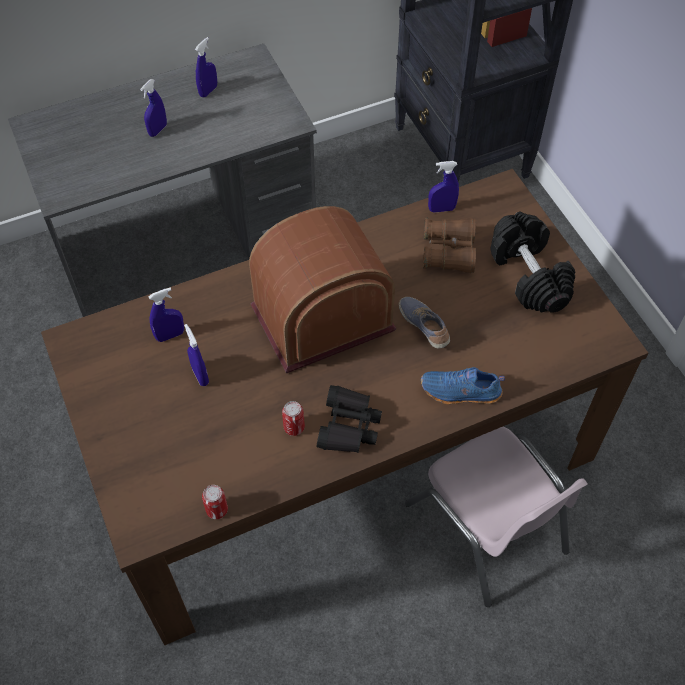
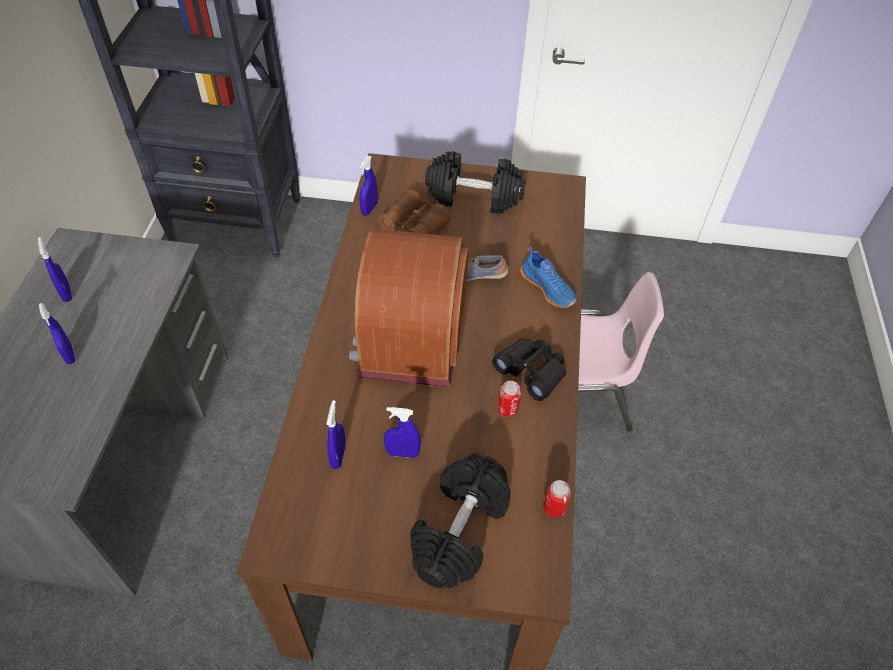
camera: 60 degrees left, 5 degrees down
(155, 450) = (459, 529): none -> black dumbbell
(460, 392) = (549, 288): blue shoe -> blue shoe turned 75 degrees counterclockwise

